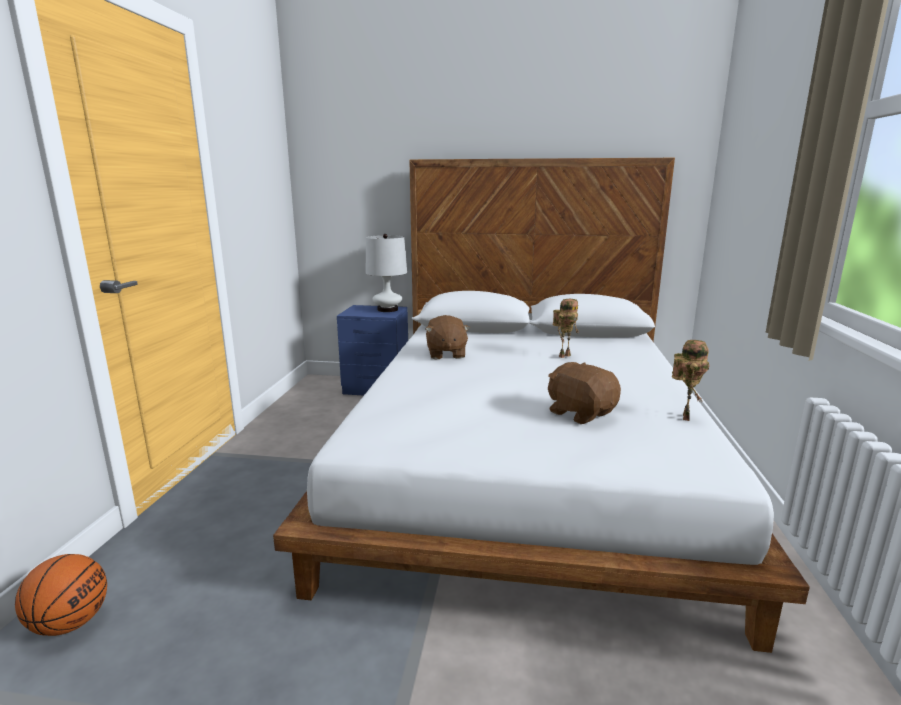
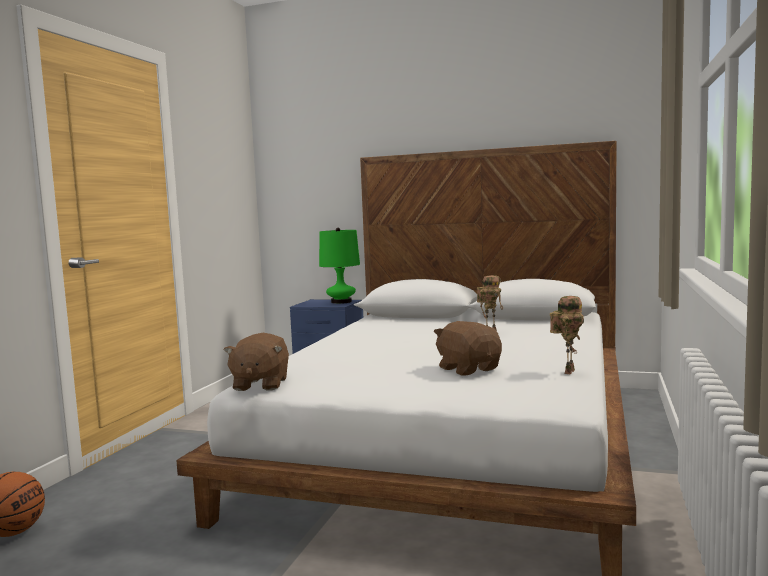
camera: 10 degrees right, 10 degrees down
(387, 309) = (341, 302): white table lamp -> green table lamp
(446, 354) = (375, 332): brown plush toy -> brown plush toy (260, 384)

